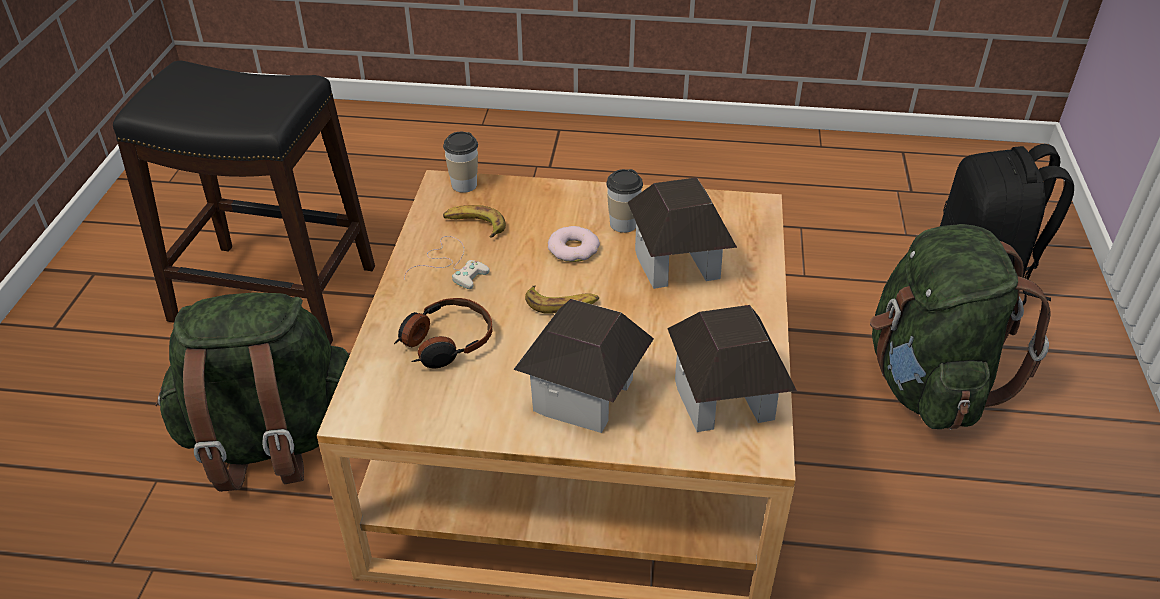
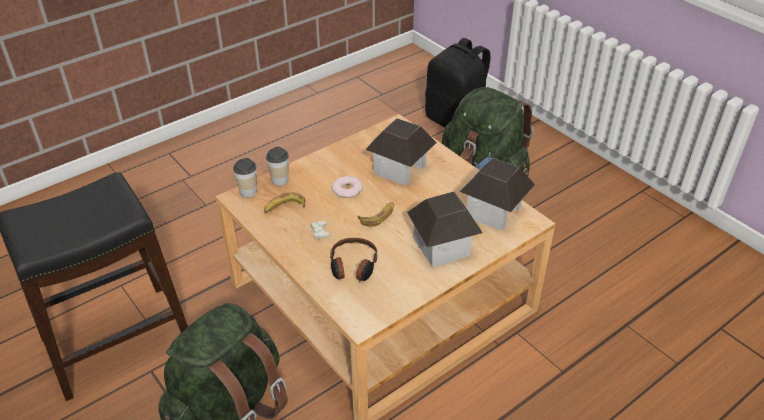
camera: 45 degrees left, 0 degrees up
(623, 224) = (352, 165): cup -> cup (280, 180)

